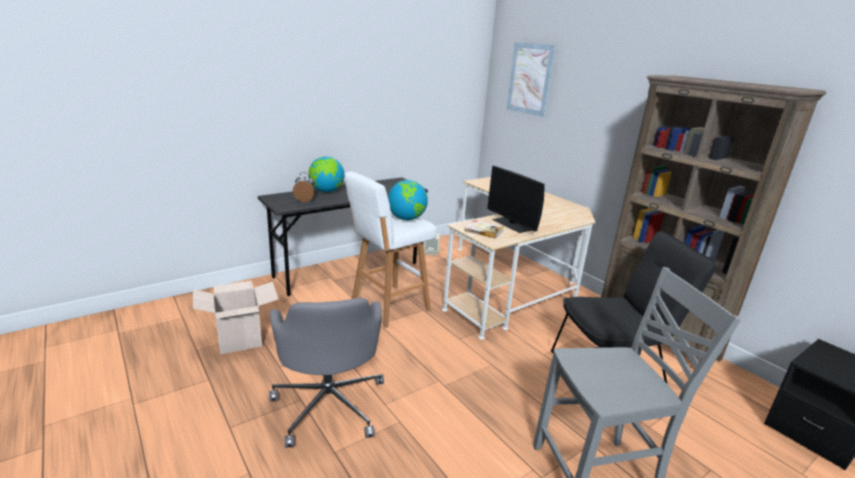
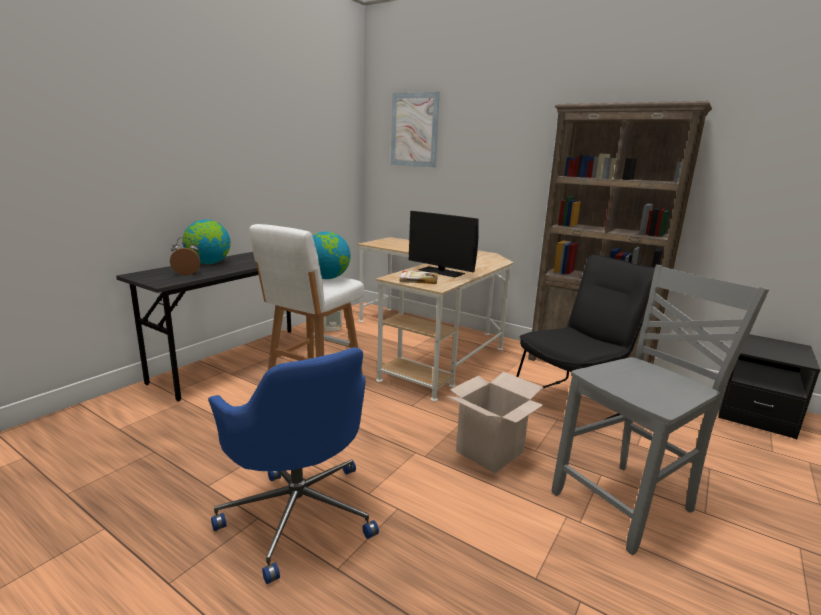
camera: 20 degrees left, 5 degrees down
(240, 340) = (131, 466): cardboard box -> cardboard box (490, 452)
(329, 403) = (299, 512): grey office chair -> blue office chair

